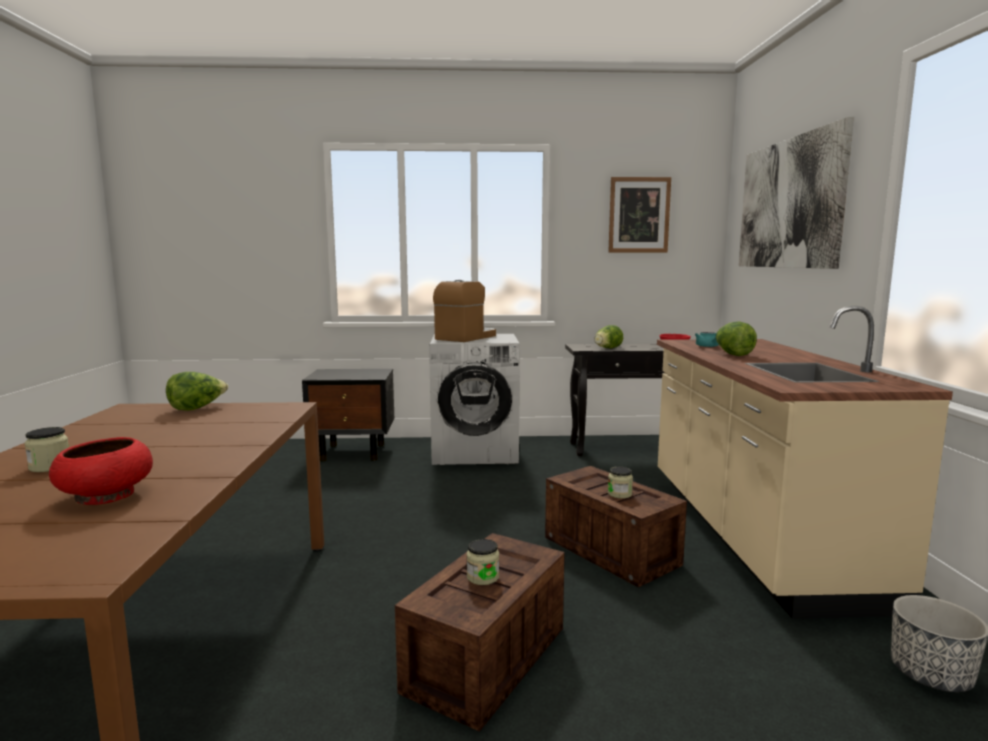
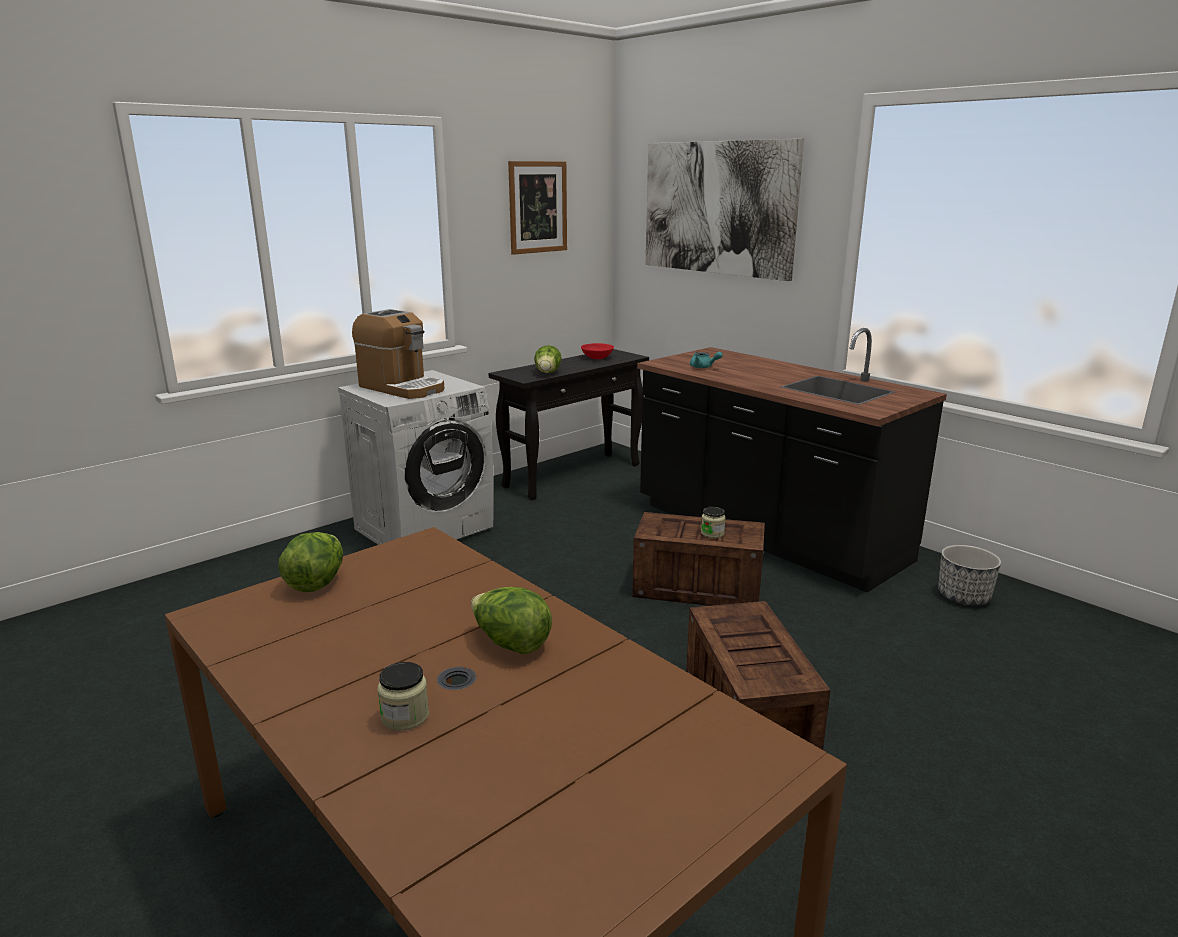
camera: 40 degrees left, 10 degrees up
(105, 496) = (580, 709): red bowl -> none
(354, 452) = (265, 574): black nightstand -> none
(466, 337) = (402, 388): coffee machine -> coffee machine turned 135 degrees clockwise
(483, 577) = (752, 647): jar -> none
(733, 355) = (747, 376): lettuce -> lettuce (510, 644)
(754, 534) = (767, 534): beige counter -> black counter

